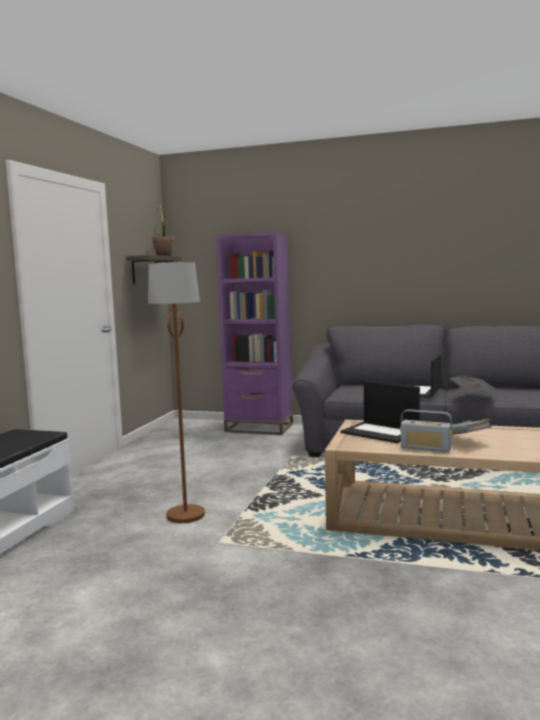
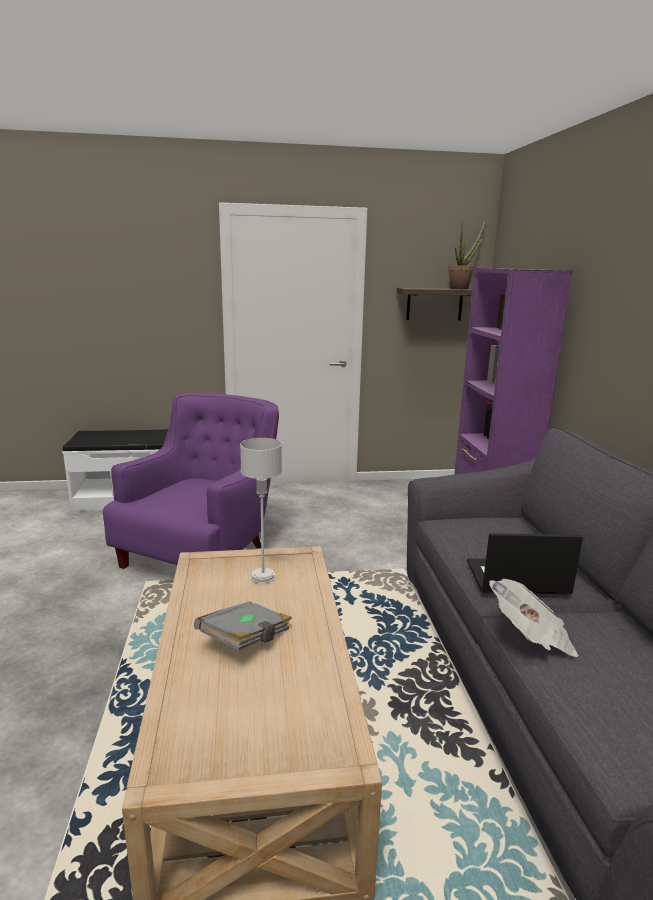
camera: 65 degrees right, 10 degrees up
(185, 515) = (203, 551): brown floor lamp -> purple armchair
(381, 432) = (263, 576): laptop -> grey table lamp
(425, 448) = (195, 615): radio -> none

